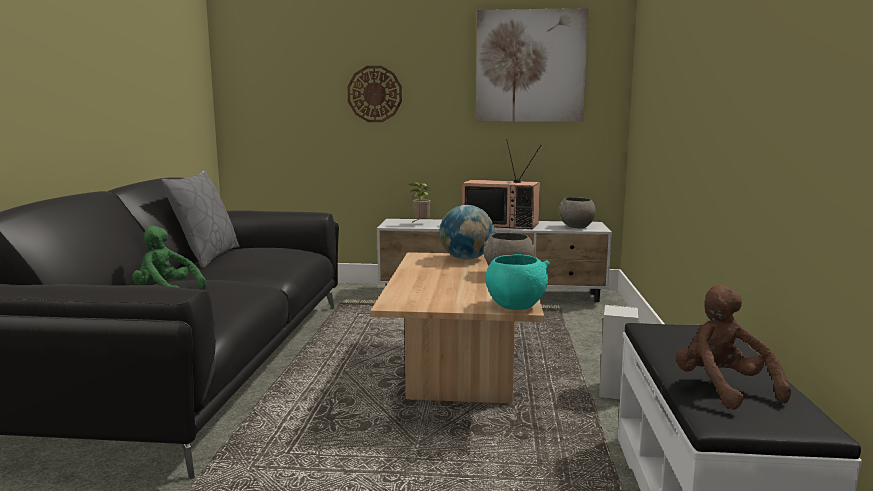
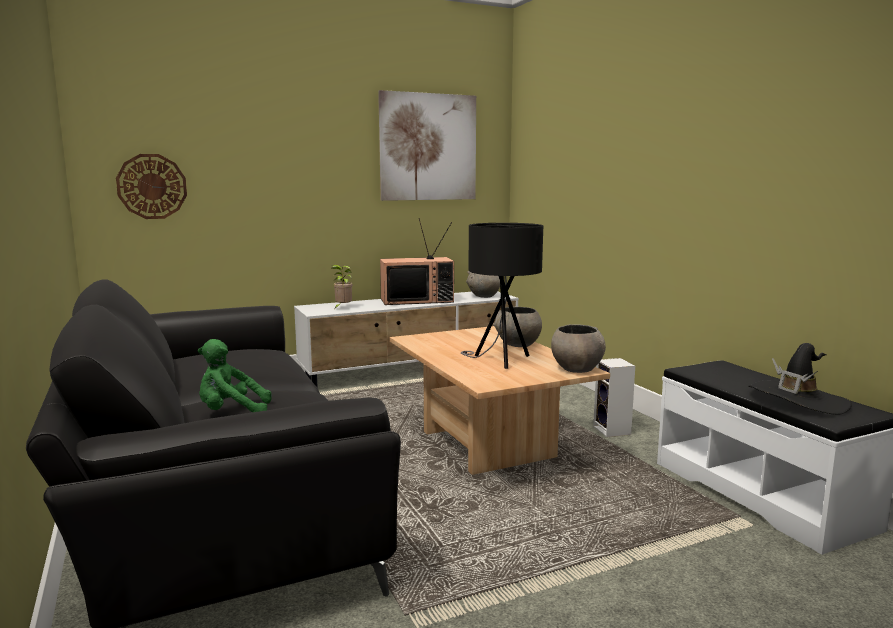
camera: 30 degrees left, 0 degrees up
(206, 256) = (176, 370): grey pillow -> none
(374, 94) = (276, 173): wall clock -> wall clock (152, 186)
(456, 286) = (500, 361): none -> black table lamp
(466, 259) = (455, 336): globe -> none
(515, 305) = (576, 369): turquoise bowl -> grey bowl
(722, 388) = (797, 400): brown plush toy -> black hat

